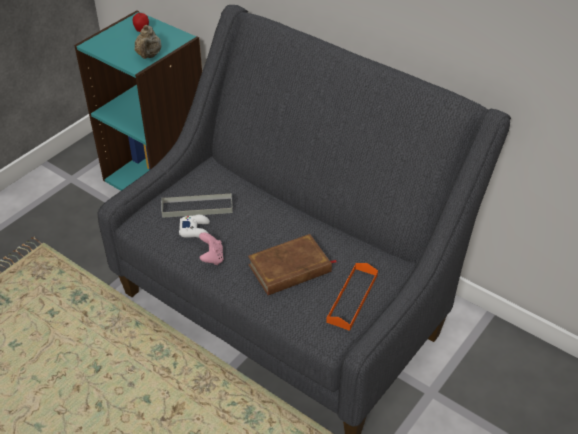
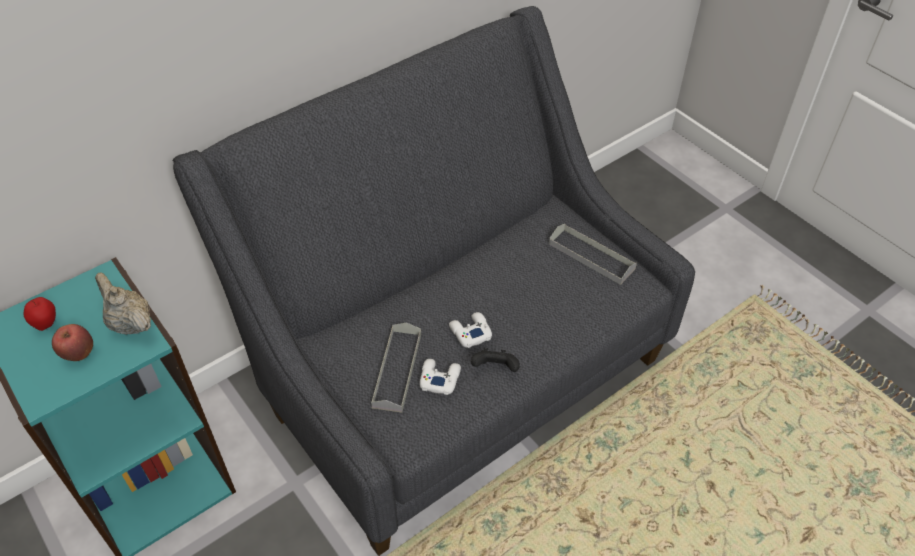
camera: 75 degrees left, 5 degrees up
(123, 46) = (79, 354): none -> apple
(149, 56) = (130, 323): beige teapot -> beige teapot turned 150 degrees counterclockwise
(212, 257) = (495, 369): pink game controller -> black game controller
(242, 238) = (470, 332): none -> white game controller
(290, 269) = (535, 298): brown book -> none
(352, 298) = (591, 256): orange tray -> grey tray

